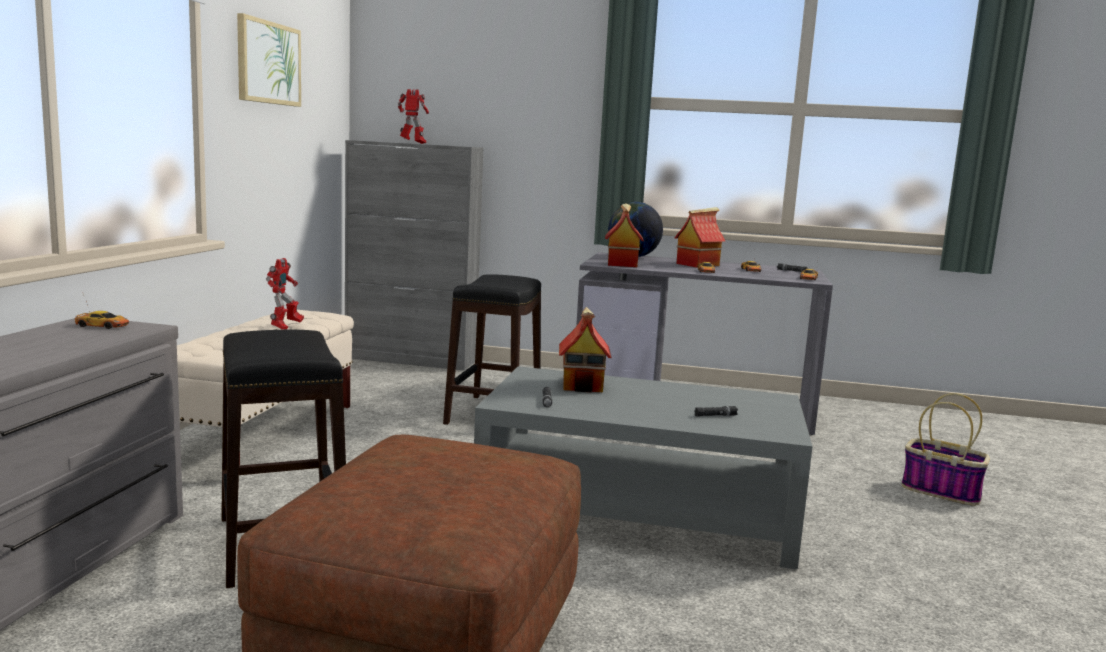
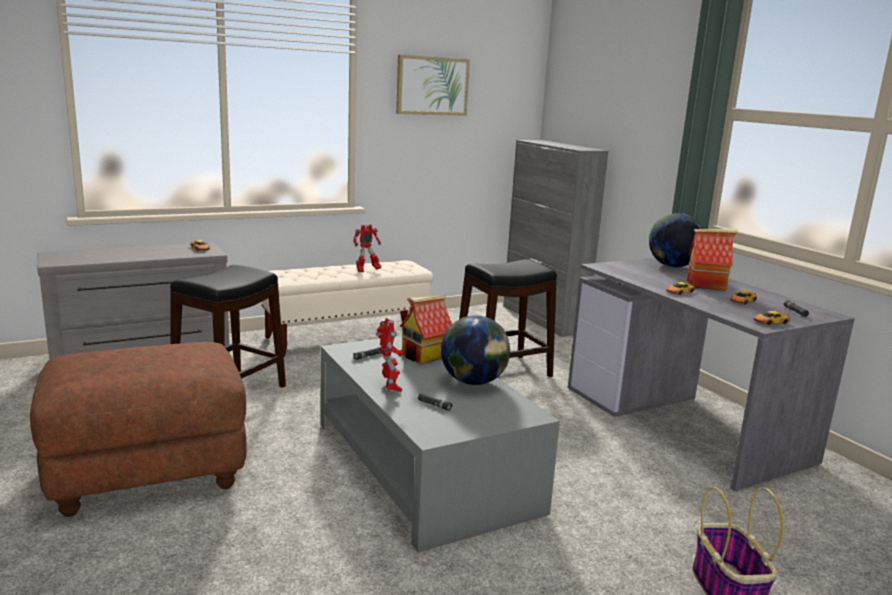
camera: 50 degrees right, 5 degrees up
(413, 143) = (559, 144): toy robot -> toy robot (390, 387)
(621, 264) = (624, 270): toy house -> none
(679, 391) = (473, 382): none -> globe

